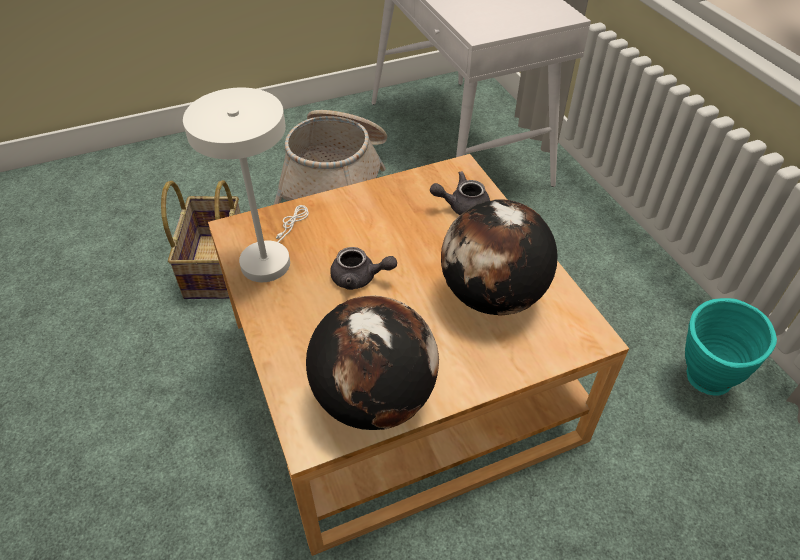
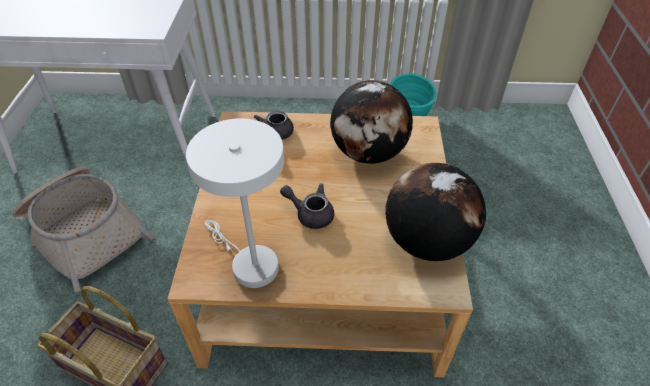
camera: 65 degrees left, 0 degrees up
(359, 278) = (310, 213): grey teapot -> grey teapot turned 105 degrees counterclockwise

